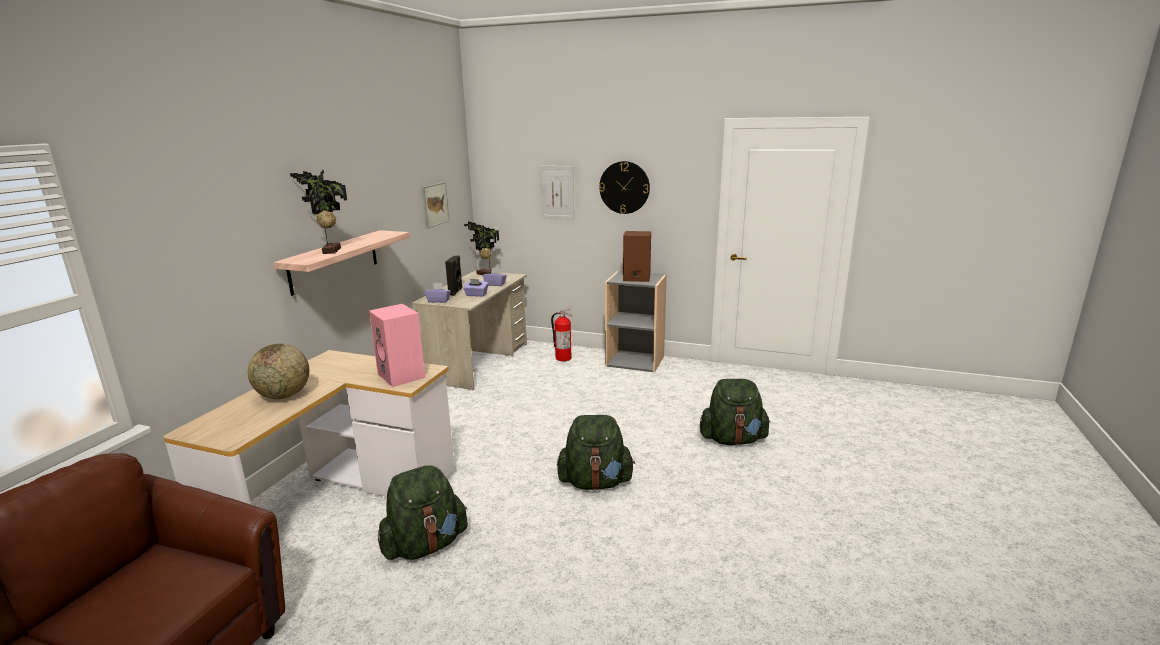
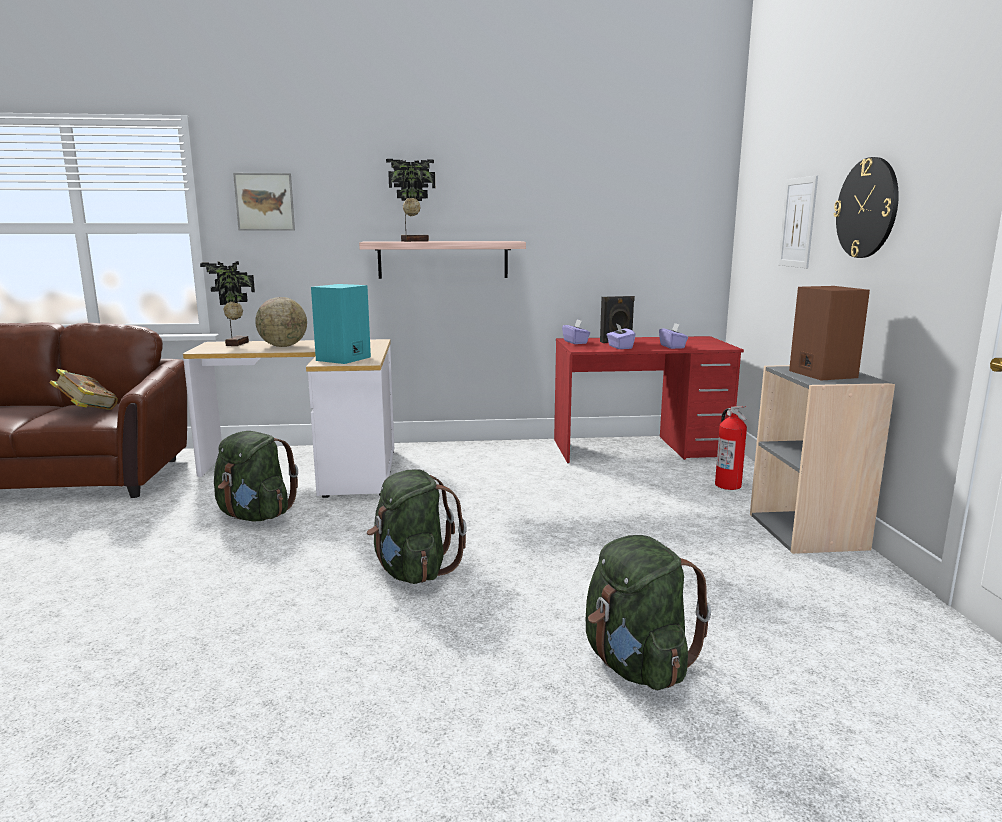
camera: 65 degrees right, 5 degrees down
(151, 590) = (87, 411): none -> book
(402, 376) = (343, 359): pink speaker -> turquoise speaker
(435, 204) = (638, 229): picture -> picture (264, 202)
(478, 362) = (639, 449): beige desk -> red desk
(485, 274) = (701, 340): potted plant -> potted plant (235, 344)

